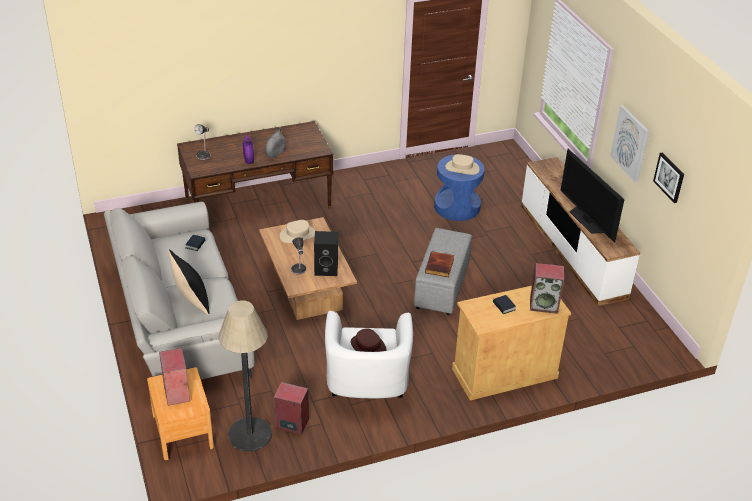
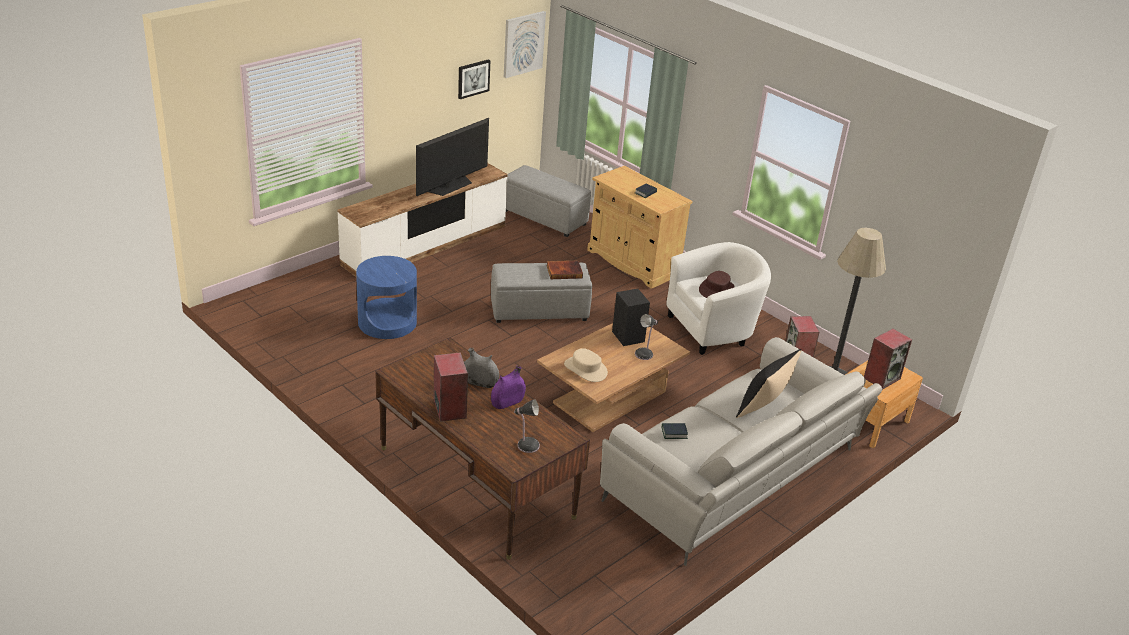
camera: 115 degrees left, 5 degrees down
(462, 168) = (389, 269): beige hat -> none
(544, 304) = (625, 176): speaker -> speaker (449, 408)
(611, 338) = (544, 218): none -> grey ottoman
(630, 143) = (416, 99): picture -> picture (523, 44)

